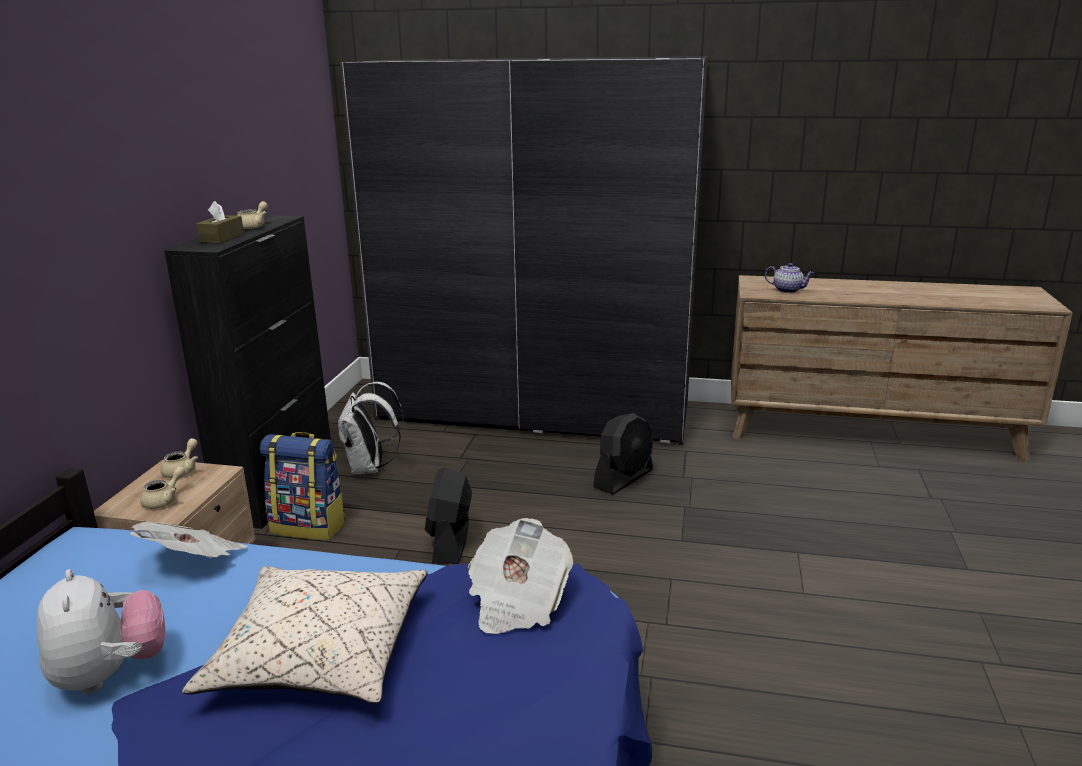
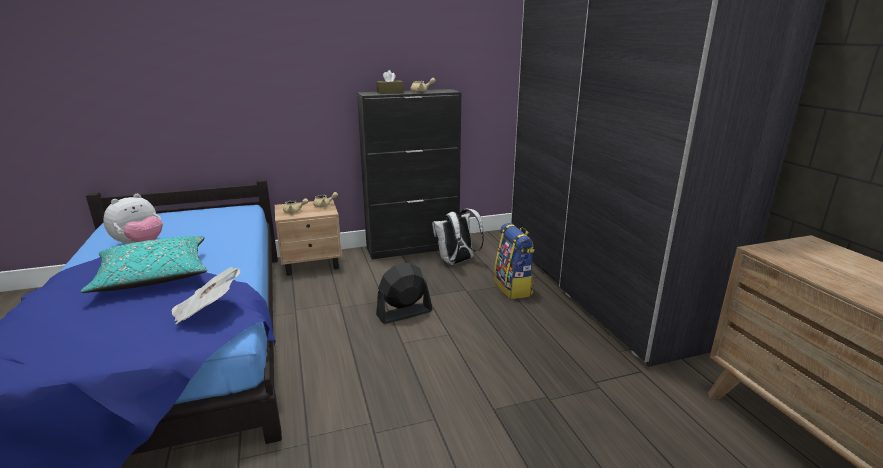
camera: 60 degrees right, 0 degrees up
(195, 562) = (232, 230): newspaper -> none
(309, 526) = (384, 269): backpack -> backpack (513, 288)
(319, 653) = (154, 276): beige pillow -> turquoise pillow
(624, 478) = (554, 353): black fan -> none
(788, 290) = (818, 264): teapot -> none

